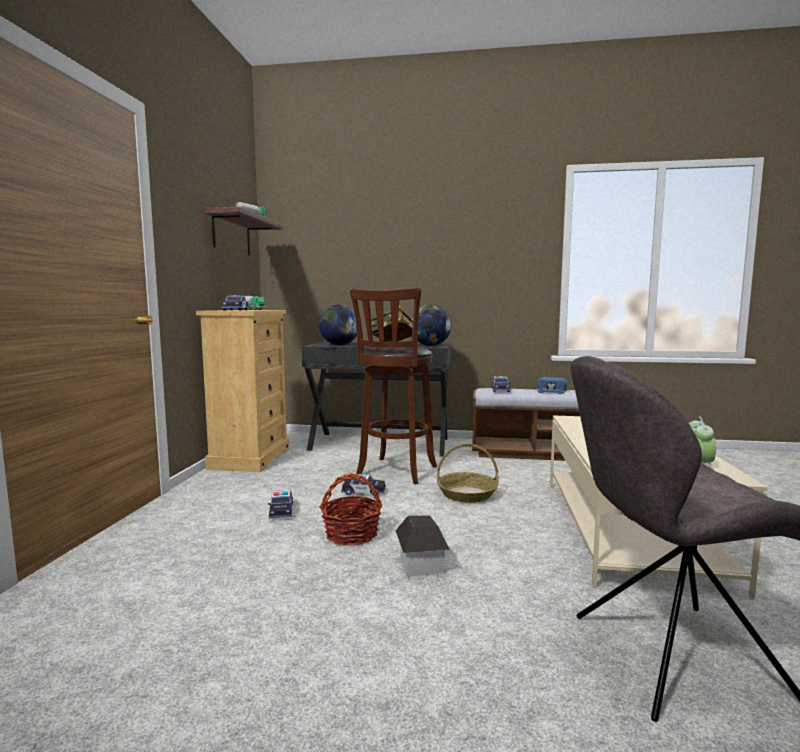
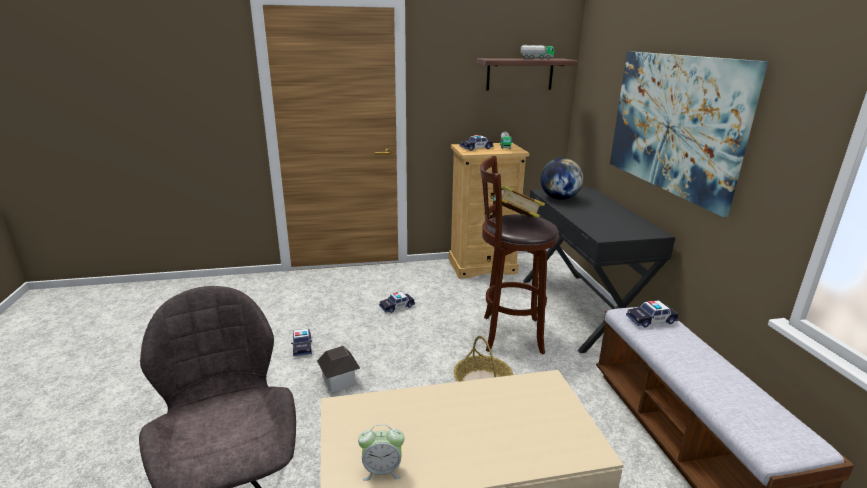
camera: 70 degrees right, 15 degrees up
(352, 534) = (374, 342): basket -> none
(363, 491) = (451, 329): toy car -> toy car (302, 346)
(421, 262) = (674, 123): none -> picture
(430, 345) = (611, 232): globe -> none
(551, 390) = (701, 359): blue cap -> none

